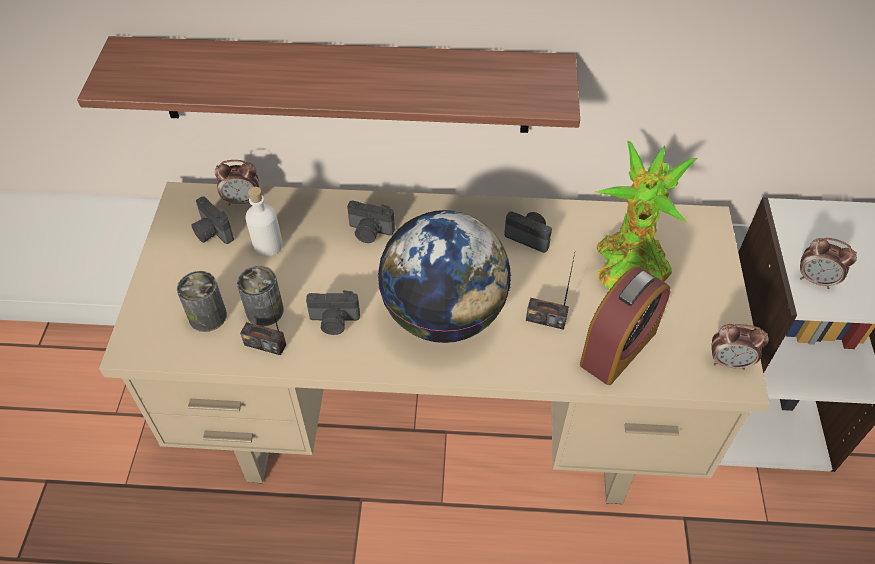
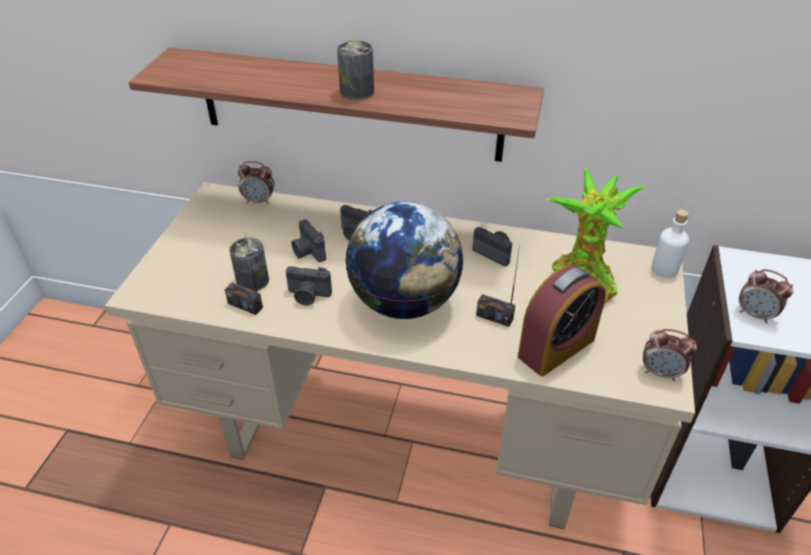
camera: 10 degrees right, 10 degrees down
(208, 316) = (204, 279): can -> can (357, 92)
(212, 233) = (227, 220): camera -> camera (307, 252)
(268, 245) = (270, 234): white bottle -> white bottle (664, 269)

